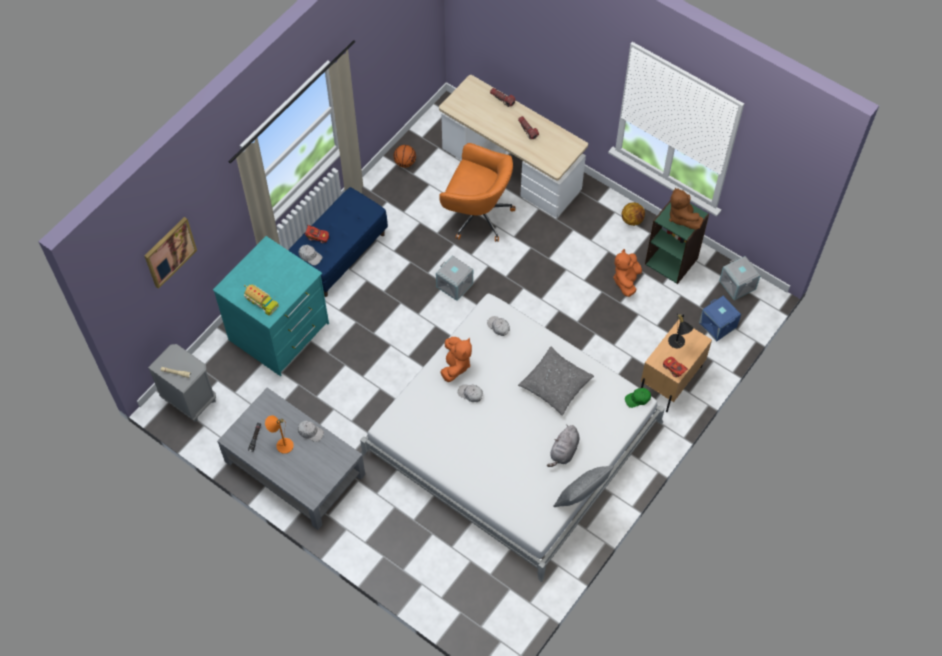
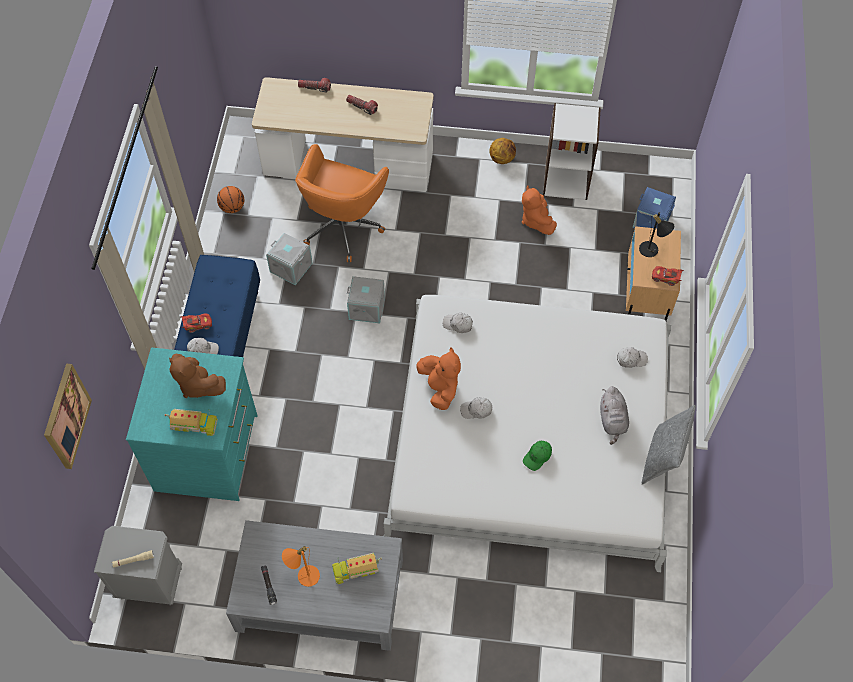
camera: 30 degrees left, 0 degrees up
(310, 432) = (328, 544): white cap -> white cap (631, 359)
(318, 458) = (356, 569): none -> toy truck
(477, 215) = (343, 225): orange office chair -> orange office chair turned 120 degrees clockwise
(555, 384) = (556, 354): grey pillow -> none
(637, 399) = (647, 327): green cap -> green cap (537, 456)
(671, 261) = (566, 180): green bookcase -> white bookcase
(682, 217) = (576, 122): brown plush toy -> brown plush toy (197, 384)
(738, 284) = (643, 173): grey storage box -> grey storage box (291, 267)

